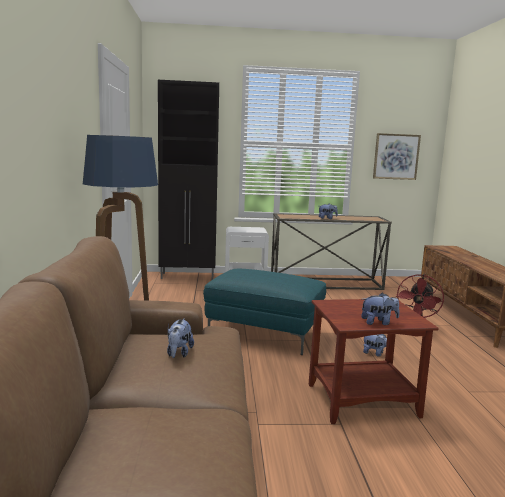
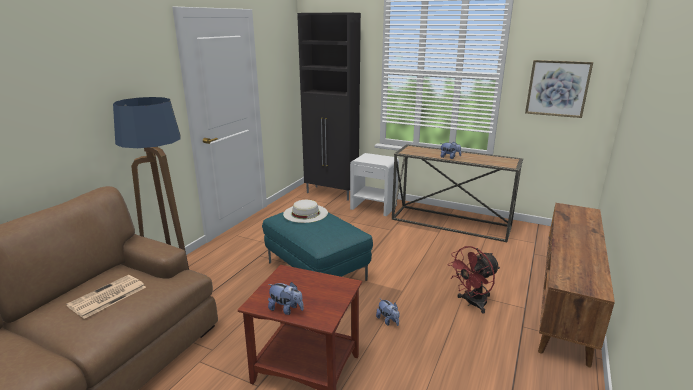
camera: 30 degrees right, 10 degrees up
(178, 353) = (107, 297): plush toy -> newspaper
(249, 271) = (305, 213): none -> white hat

